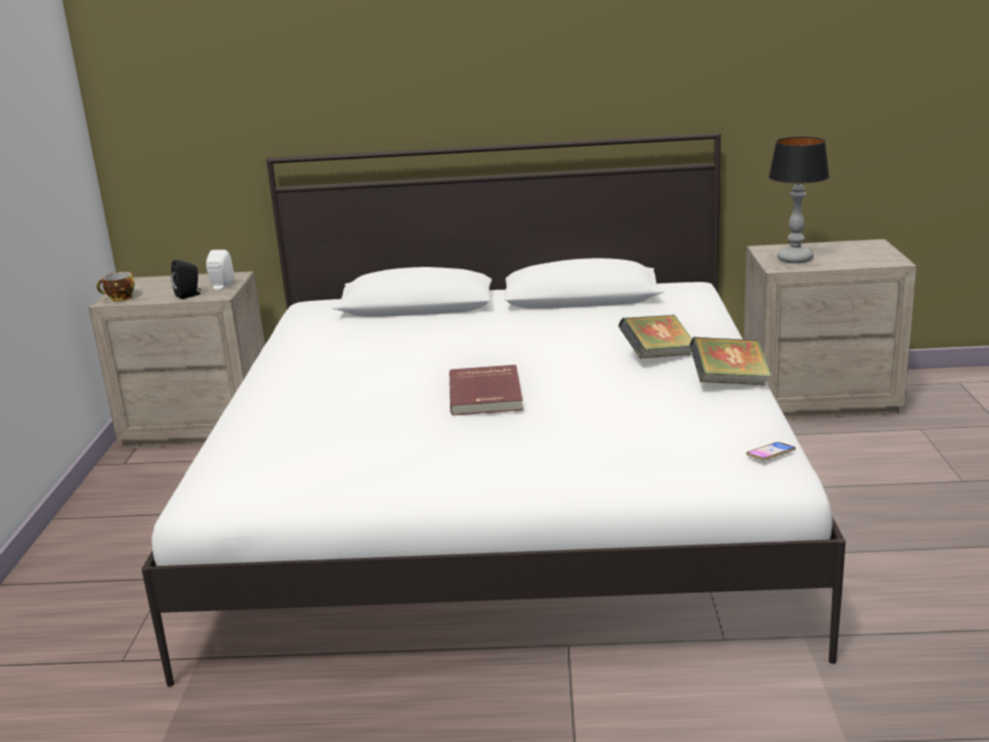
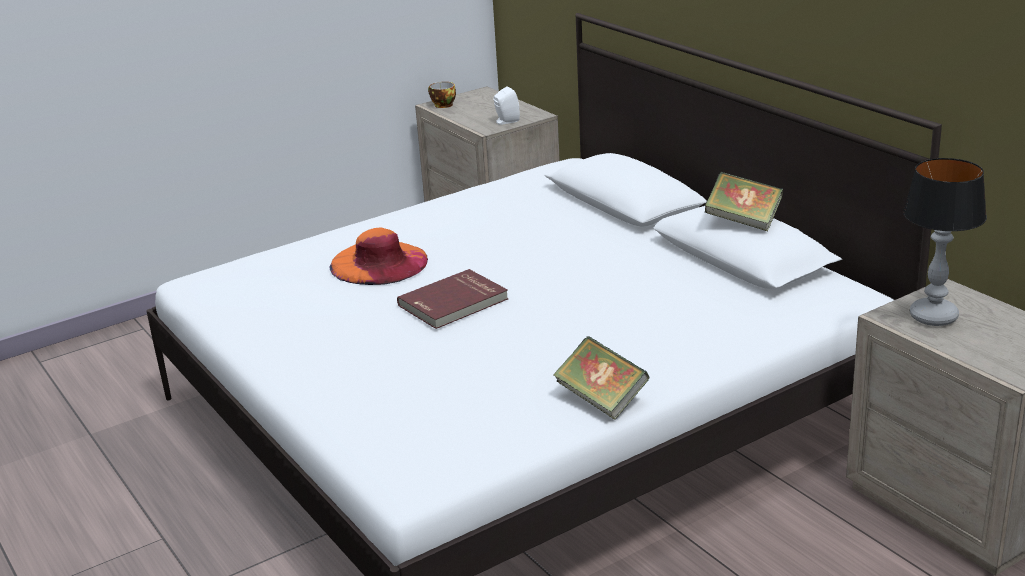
camera: 55 degrees right, 5 degrees up
(189, 295) = (475, 121): black speaker -> none
(354, 404) = (379, 263): none -> orange hat
(657, 357) = (626, 345): book -> book (743, 221)
(770, 454) = (452, 469): phone -> none

